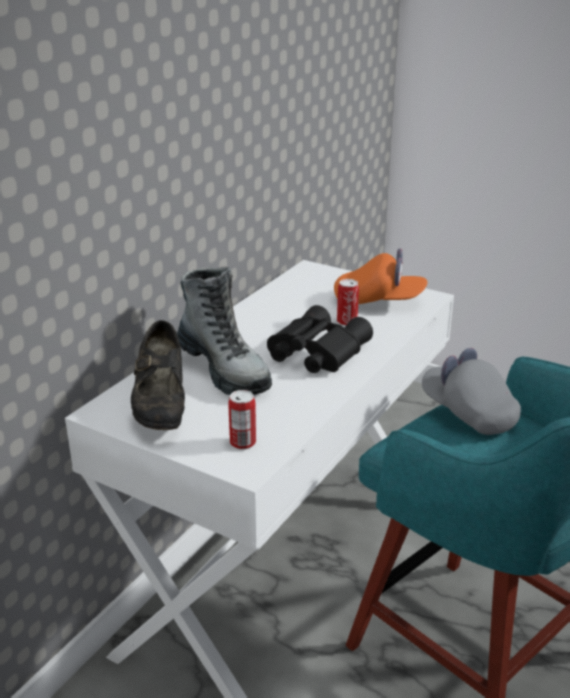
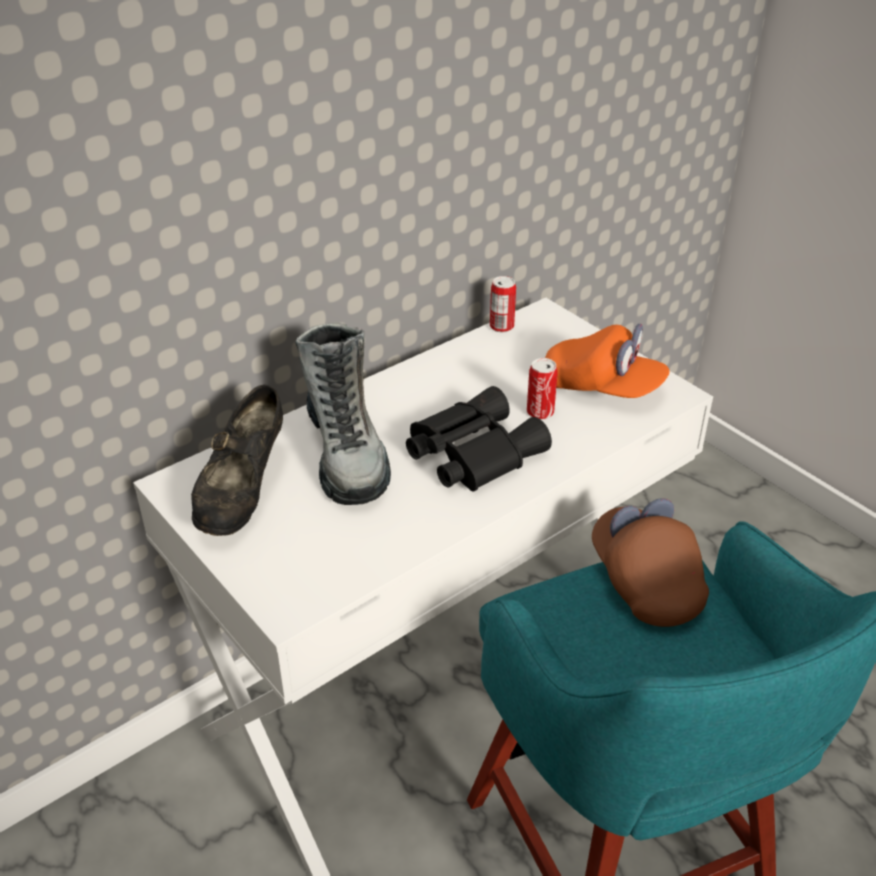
camera: 20 degrees right, 10 degrees up
(243, 443) = (304, 570): can -> can (501, 326)
(468, 413) = (645, 581): grey cap -> brown cap

